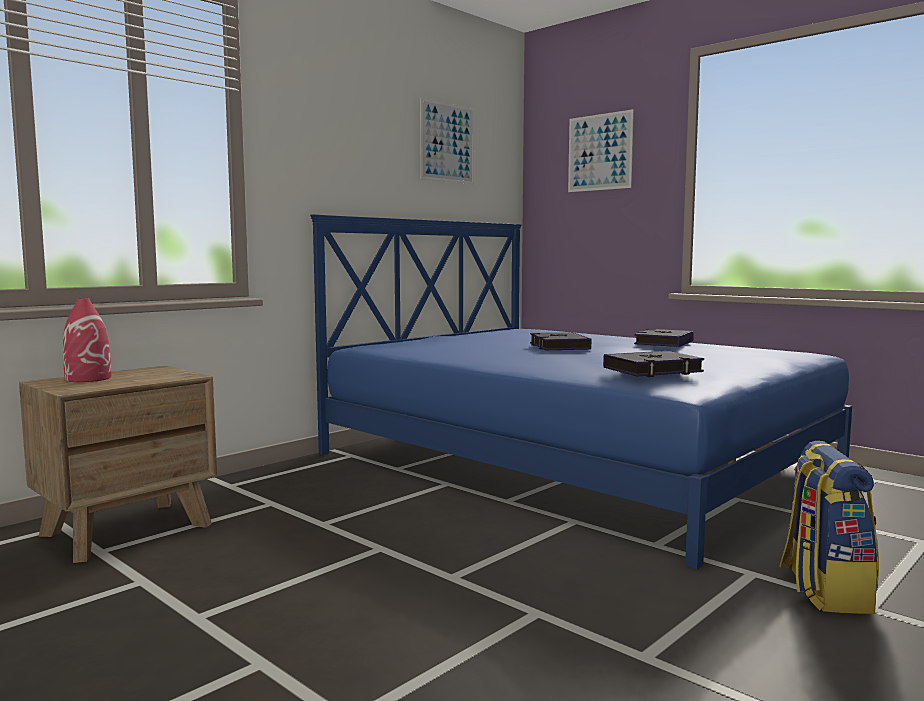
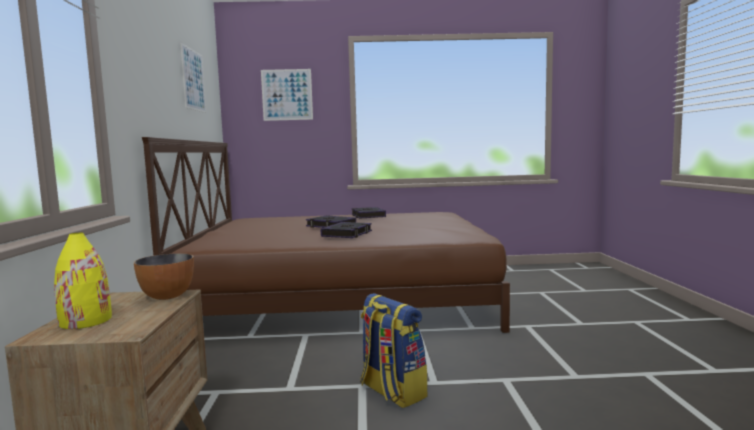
camera: 45 degrees left, 0 degrees up
(88, 378) = (85, 321): red vase -> yellow vase
(176, 375) = (167, 296): none -> bowl
(573, 460) = (342, 299): blue bed -> brown bed
(652, 371) = (442, 230): book -> book (347, 234)
(824, 590) = (558, 323): backpack -> backpack (391, 392)

